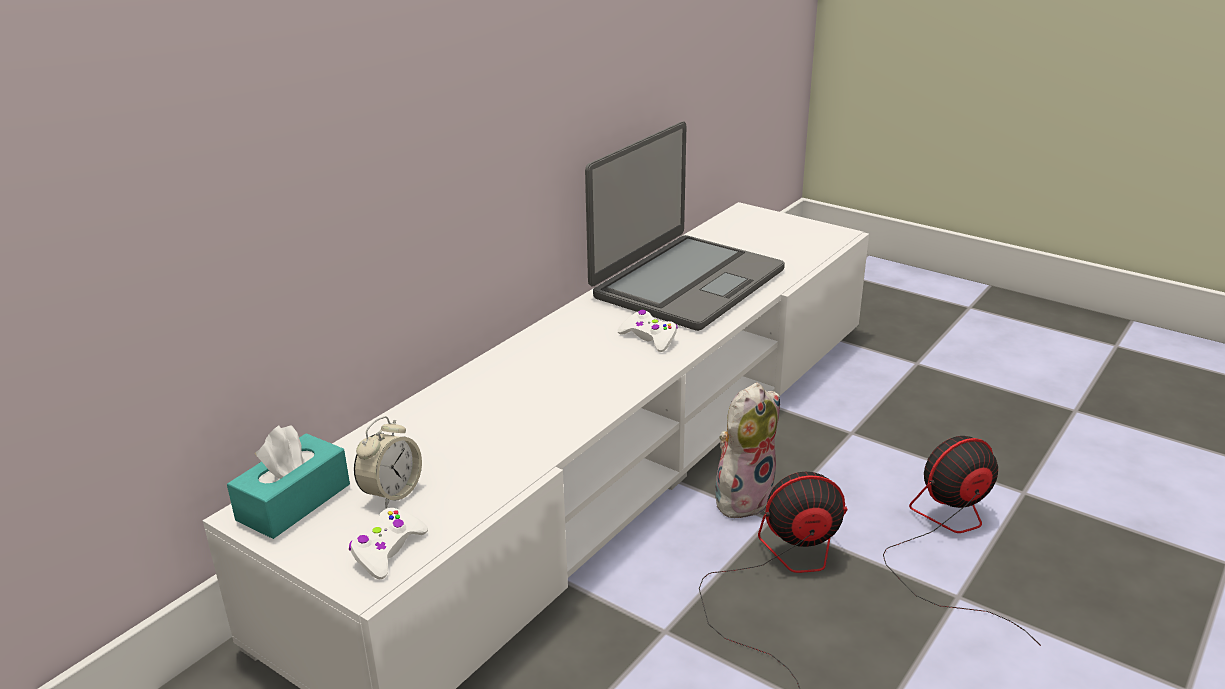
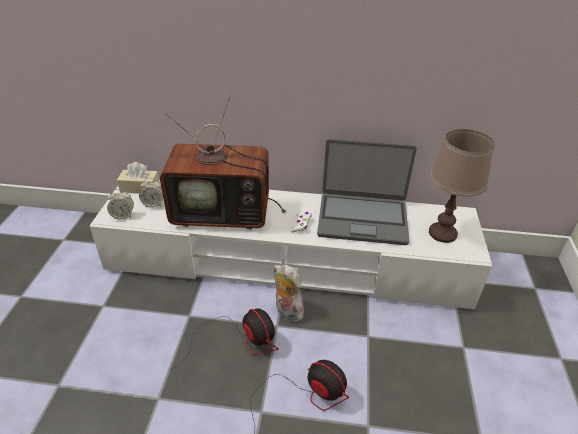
camera: 60 degrees right, 10 degrees up
(294, 502) = (140, 188): turquoise tissue box -> beige tissue box
(387, 550) = (123, 216): white game controller -> alarm clock
(529, 406) = (225, 212): none -> television
(743, 497) = (286, 311): plush toy -> plush toy turned 150 degrees counterclockwise
(776, 239) = (442, 233): none -> brown table lamp

